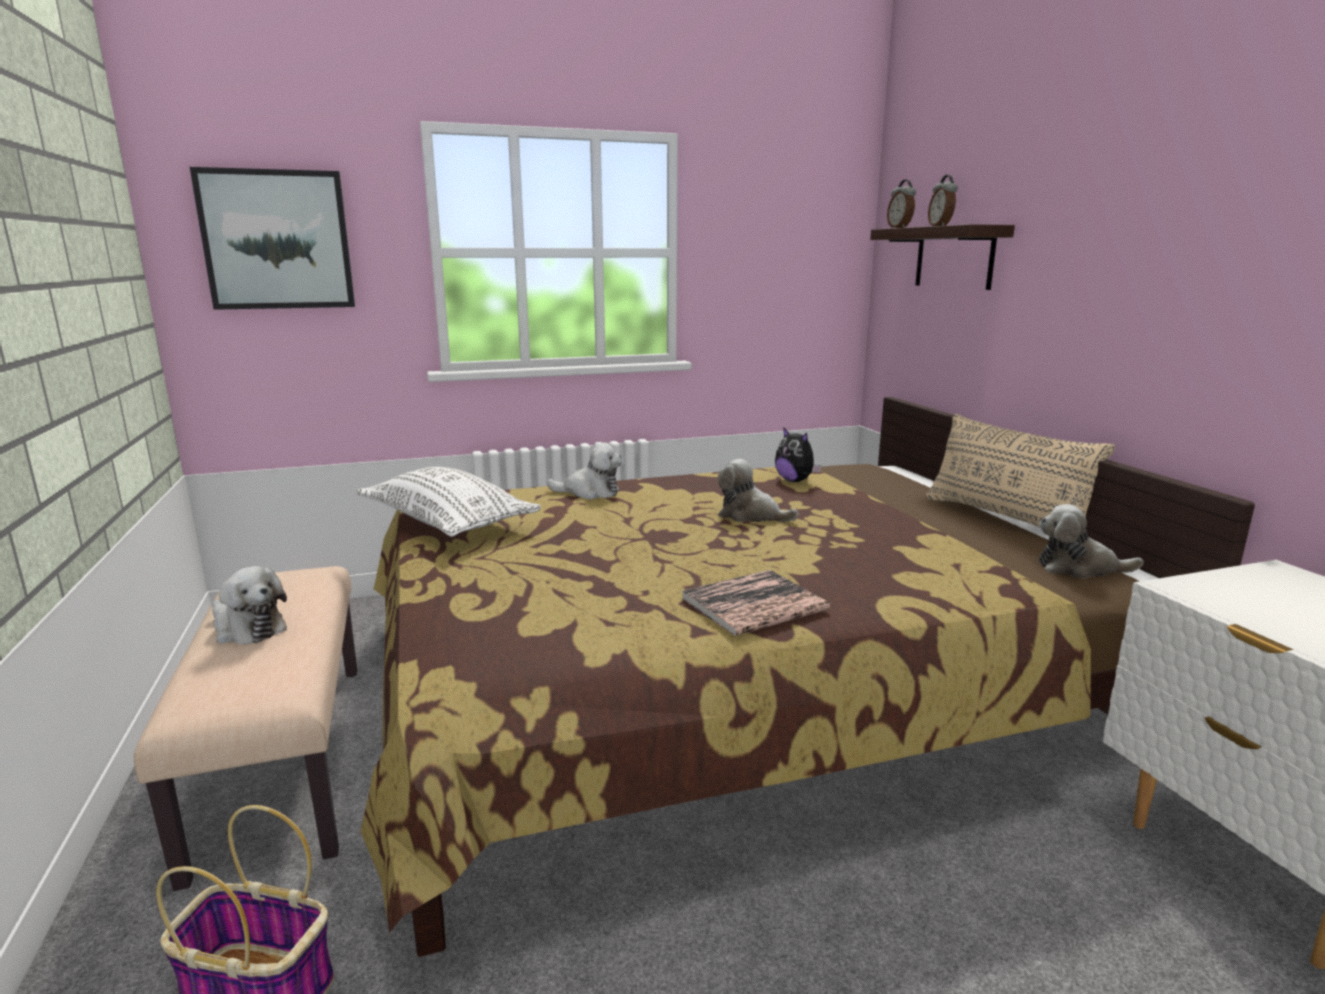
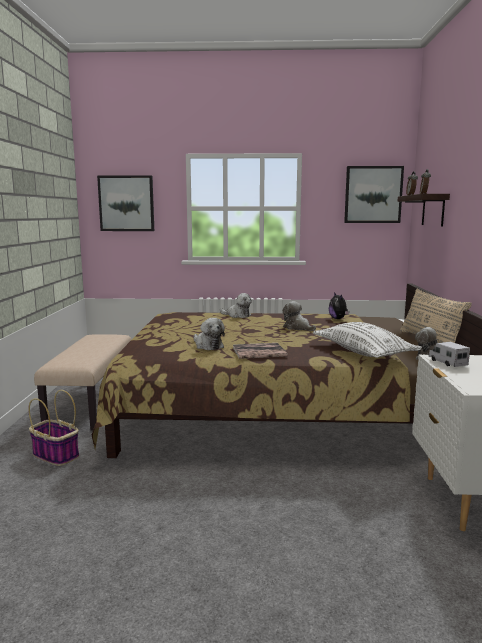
camera: 20 degrees right, 5 degrees down
(247, 628) = (83, 347): plush toy -> plush toy (208, 346)
(447, 523) = (169, 320): white pillow -> white pillow (363, 353)
(809, 225) = (373, 195): none -> picture
(1222, 601) = (447, 362): none -> toy truck

